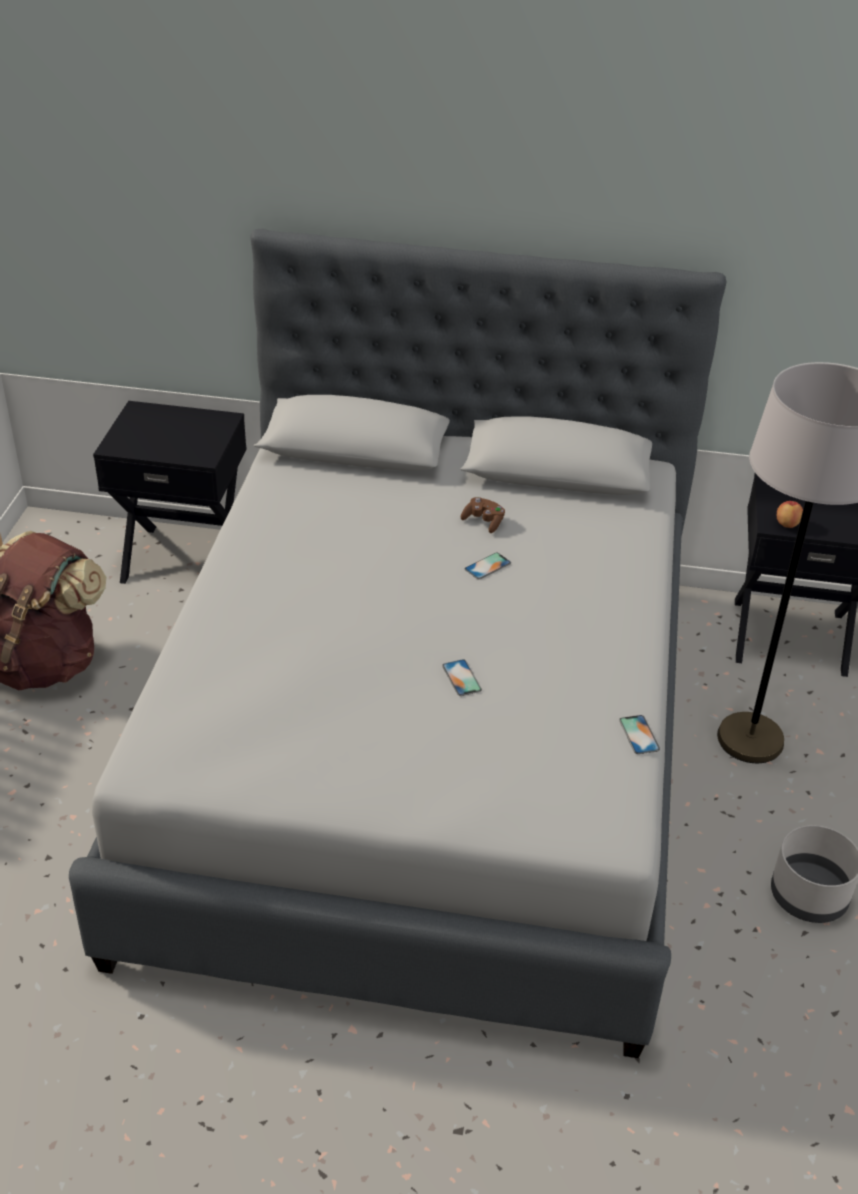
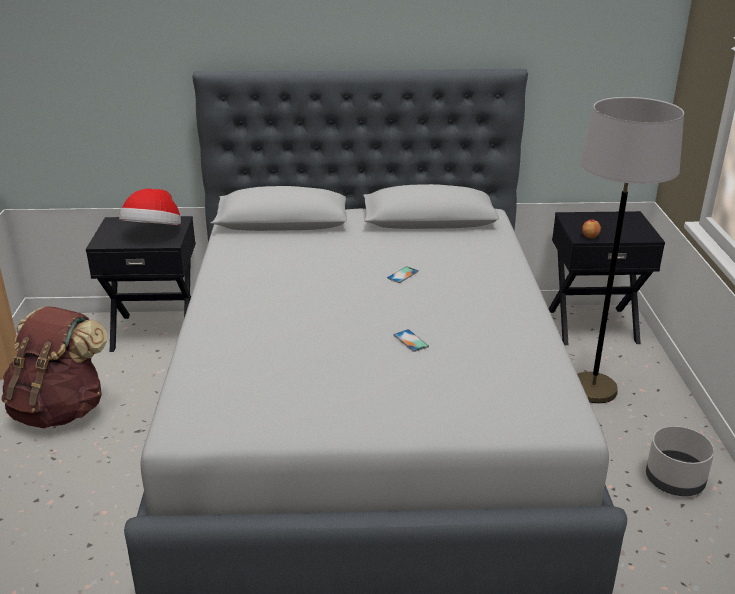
camera: 10 degrees left, 10 degrees down
(186, 438) = (154, 233): none -> hat
(483, 522) = (389, 251): brown game controller -> none
(639, 735) = (555, 358): phone -> none

